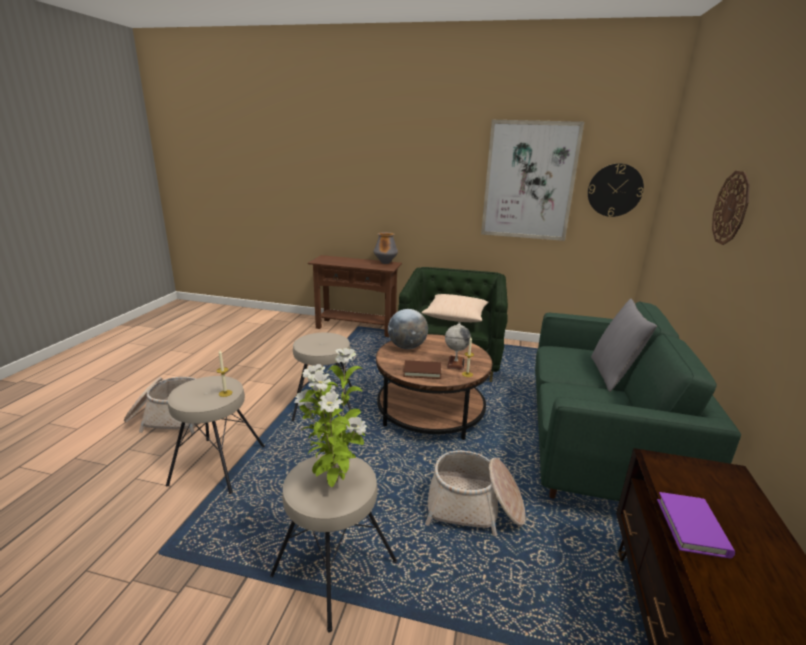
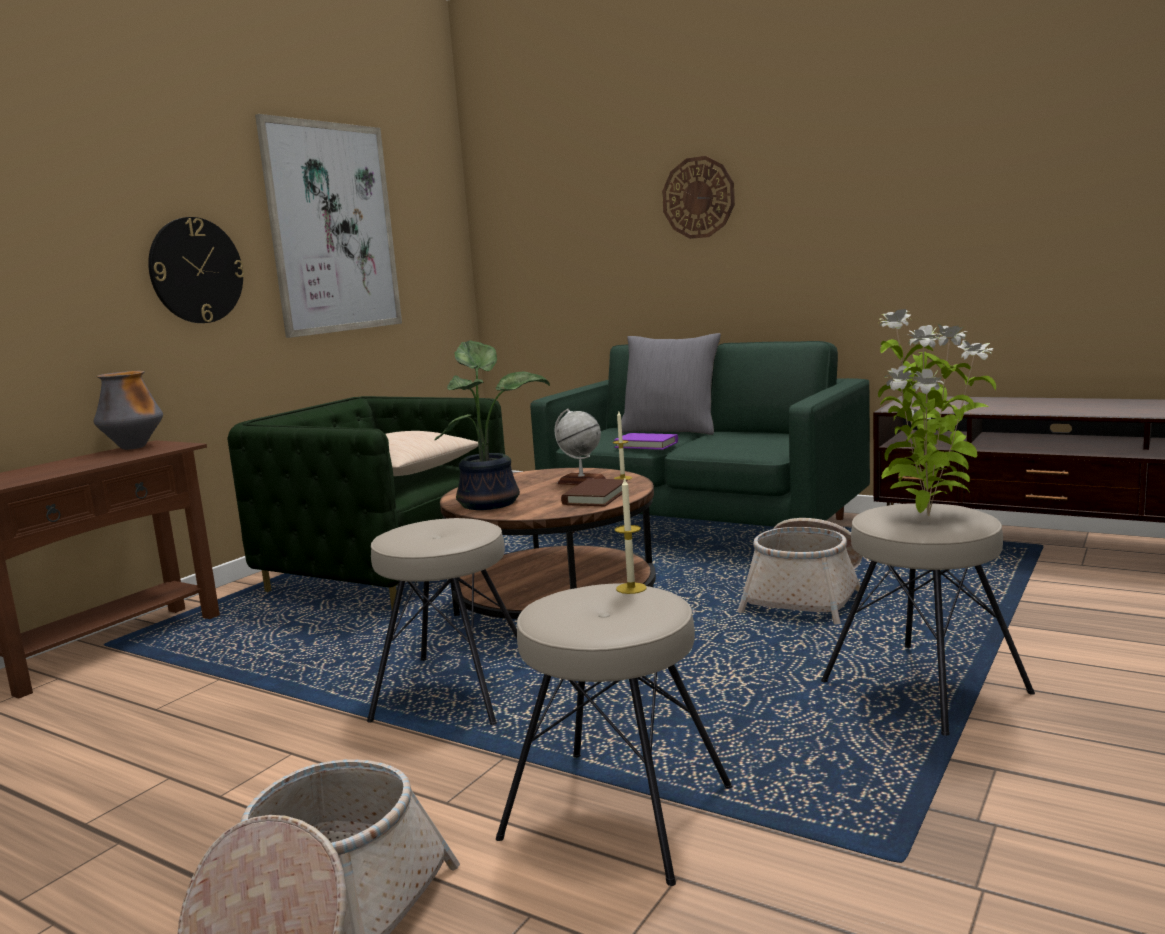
camera: 70 degrees left, 10 degrees down
(407, 347) = (491, 502): globe -> potted plant
(614, 190) = (431, 235): wall clock -> wall clock (196, 270)
(692, 527) = (992, 409): purple book -> purple book (646, 445)

